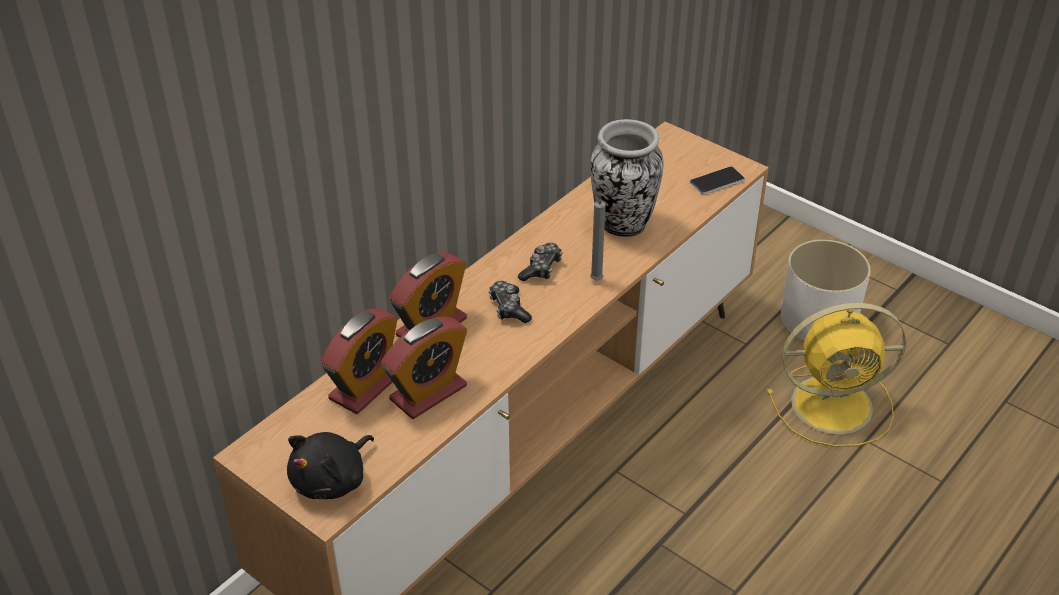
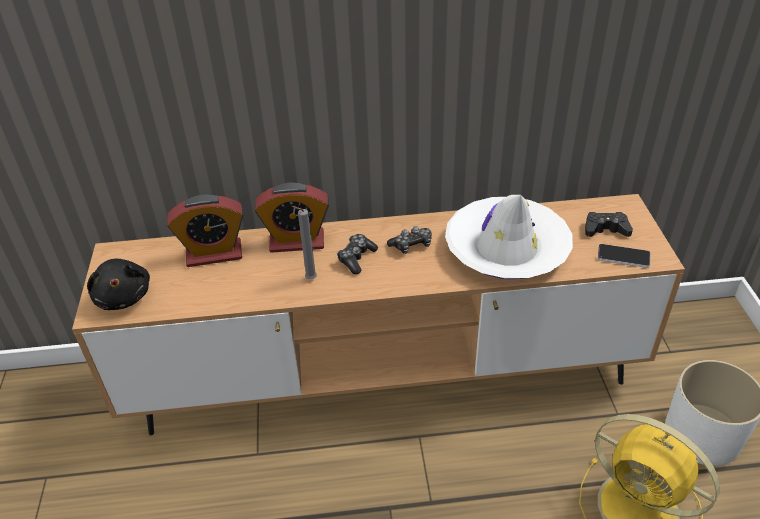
camera: 45 degrees right, 0 degrees up
(332, 480) = (124, 296): black plush toy -> black plush toy turned 105 degrees counterclockwise
(428, 393) = (239, 280): alarm clock -> none
(595, 281) = (435, 275): grey candle -> grey candle (309, 279)
(623, 226) = (506, 248): vase -> white hat
(678, 166) = (605, 229): none -> black game controller

